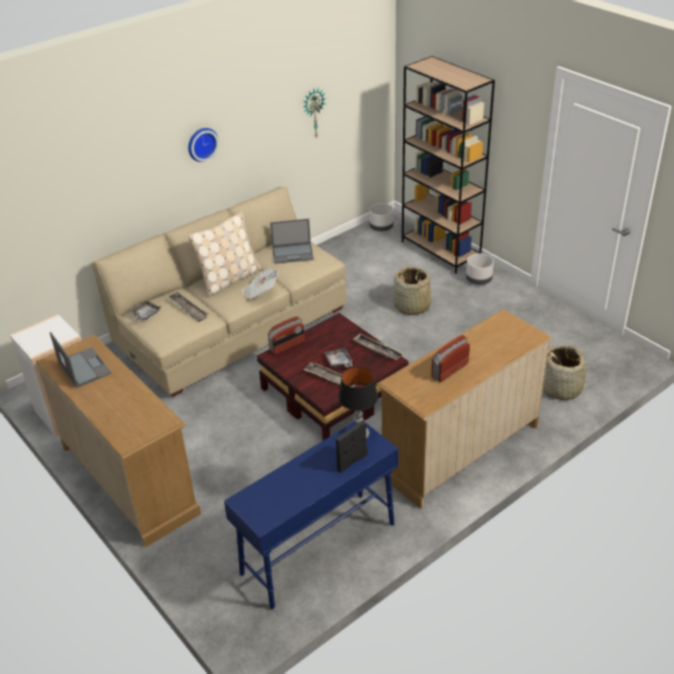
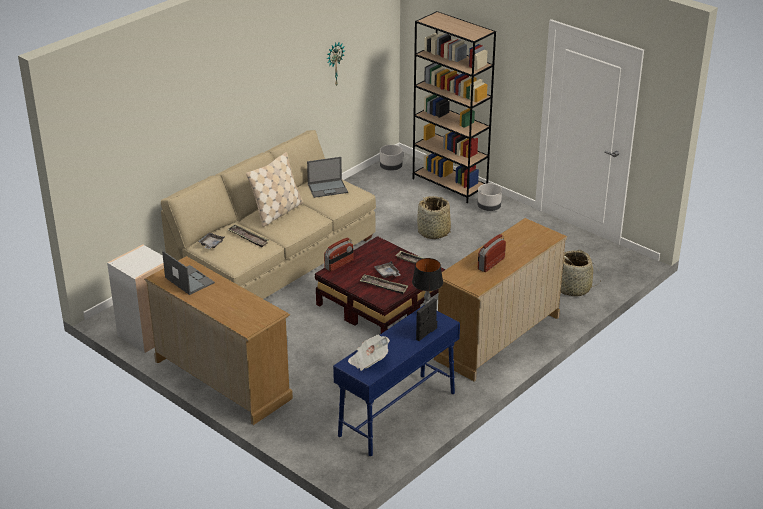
camera: 10 degrees left, 5 degrees down
(201, 143) = (247, 94): wall clock -> none
(260, 292) = (308, 221): newspaper -> newspaper (368, 361)

